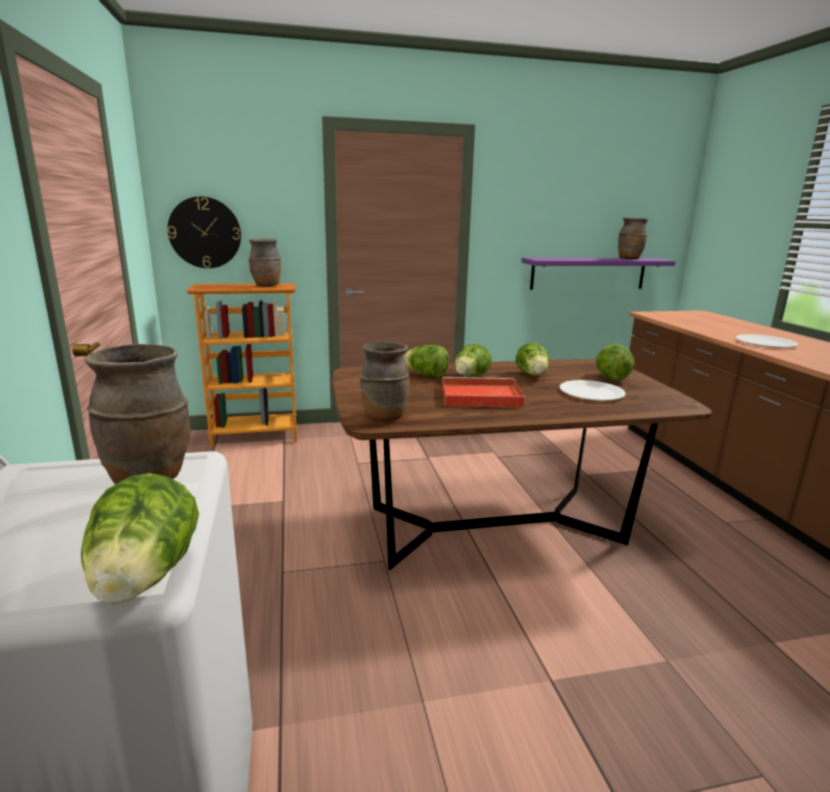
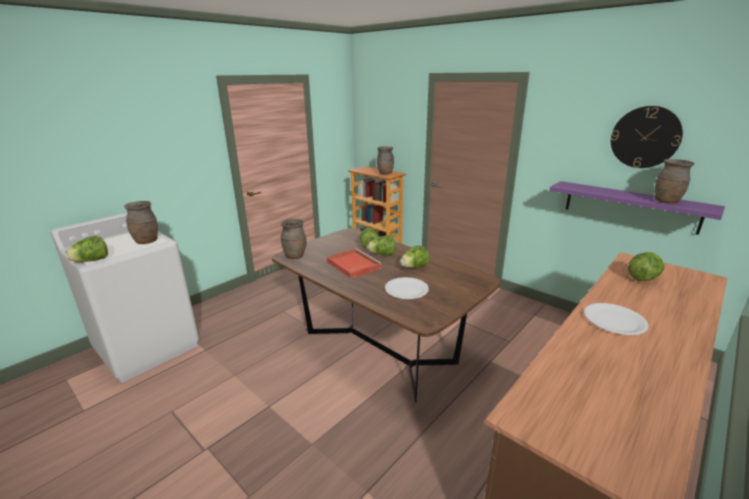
camera: 55 degrees right, 5 degrees up
(205, 232) = (373, 139): wall clock -> wall clock (645, 137)
(611, 378) = (450, 289): lettuce -> lettuce (642, 278)

